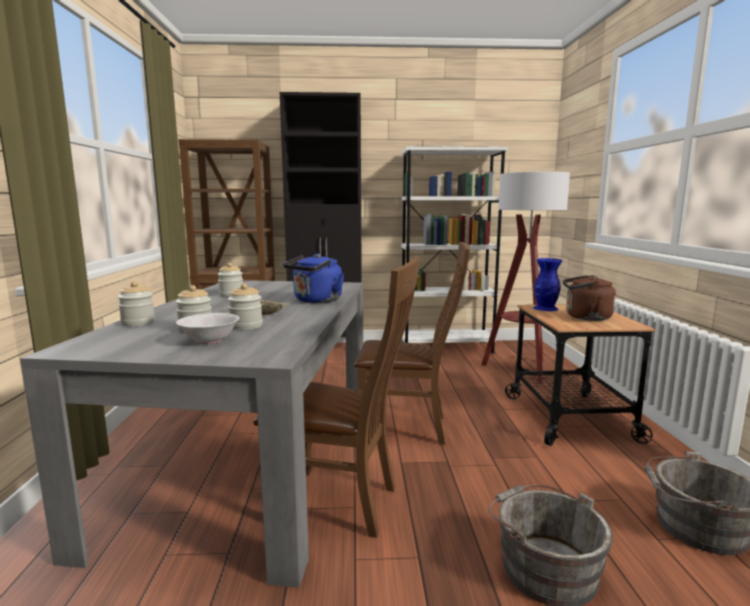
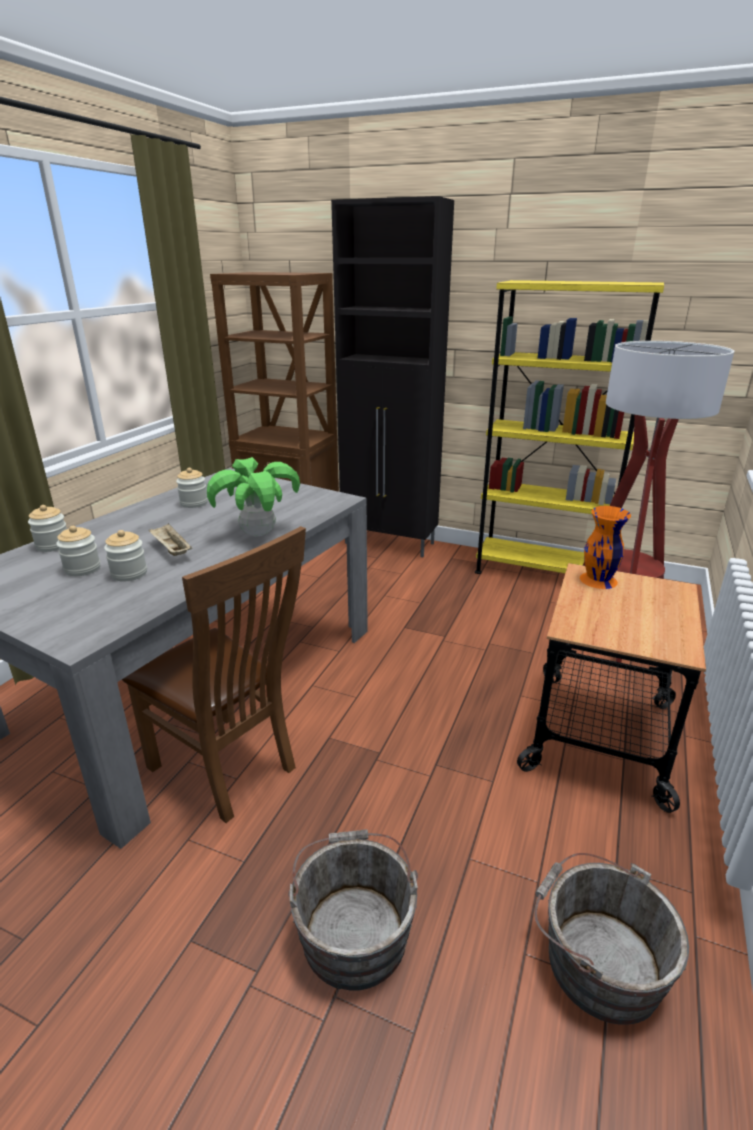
camera: 25 degrees right, 15 degrees up
(209, 341) = (67, 595): white bowl -> none
(316, 301) = (258, 534): blue kettle -> potted plant
(409, 428) = (380, 691): brown chair -> none
(446, 347) = (540, 572): white bookcase -> yellow bookcase
(545, 308) = (597, 580): blue vase -> orange vase
(585, 317) = (628, 615): brown kettle -> none

